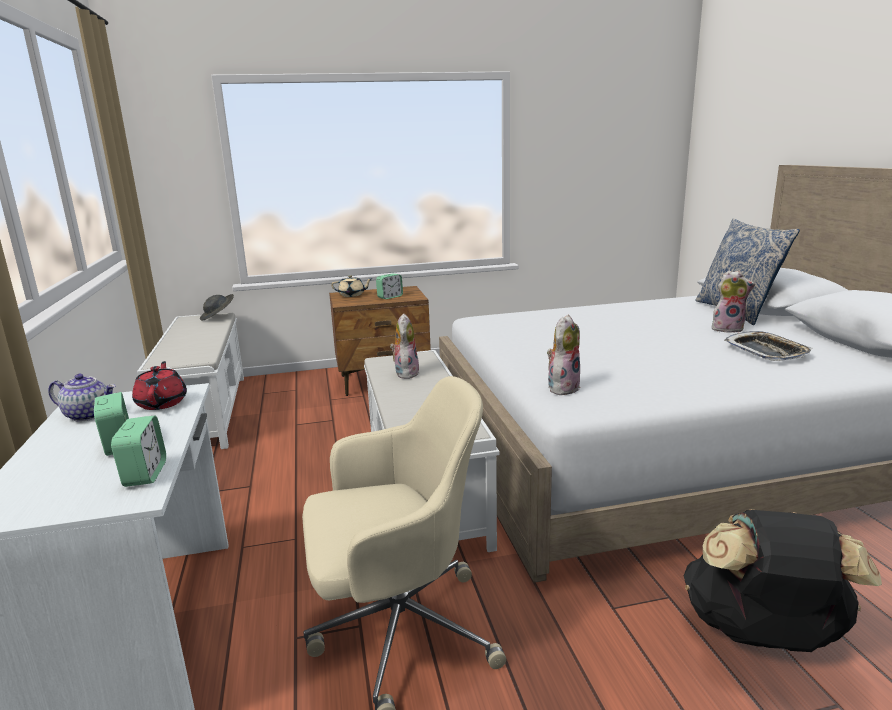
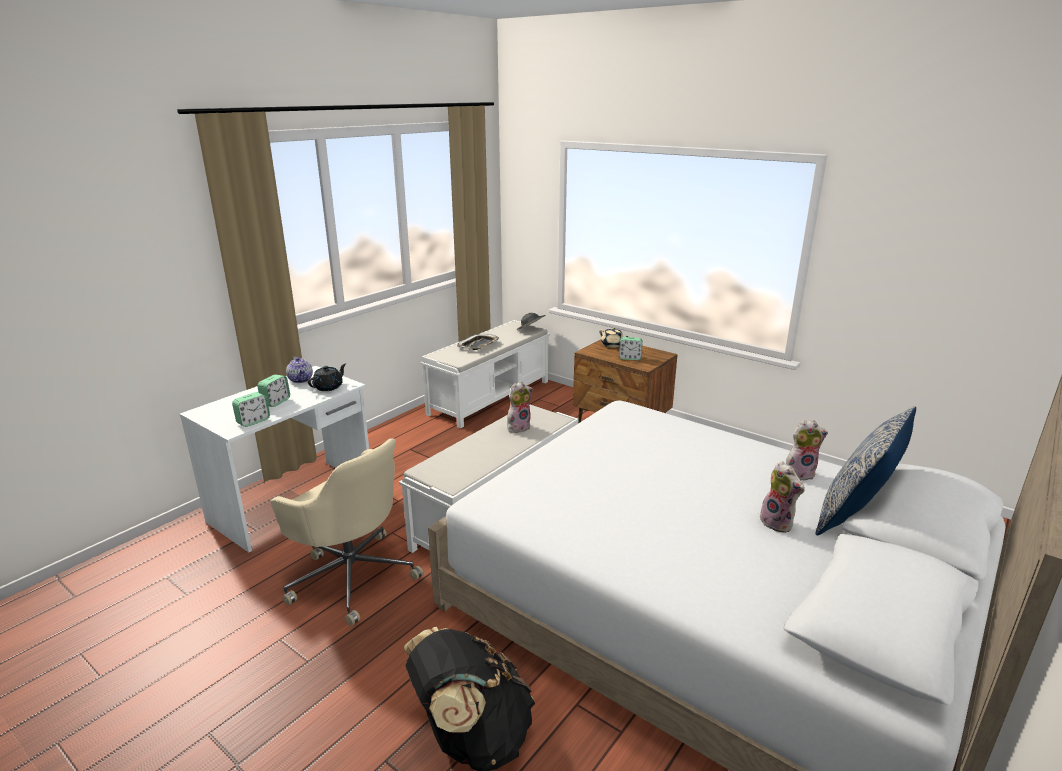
camera: 50 degrees right, 5 degrees up
(162, 403) = (329, 387): red teapot -> black teapot
(562, 387) = (515, 487): plush toy -> plush toy (799, 473)
(766, 352) = (731, 559): tray -> tray (478, 345)

